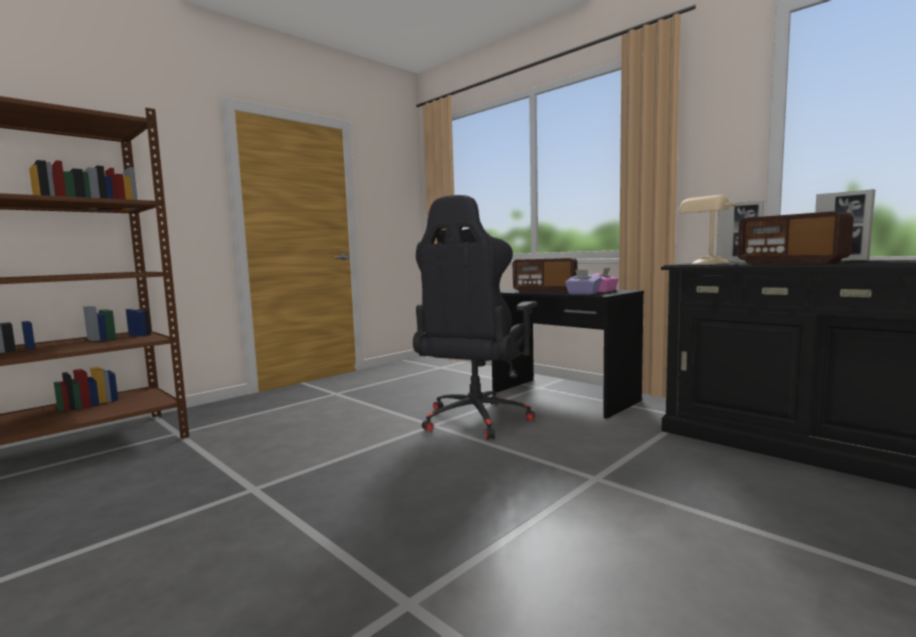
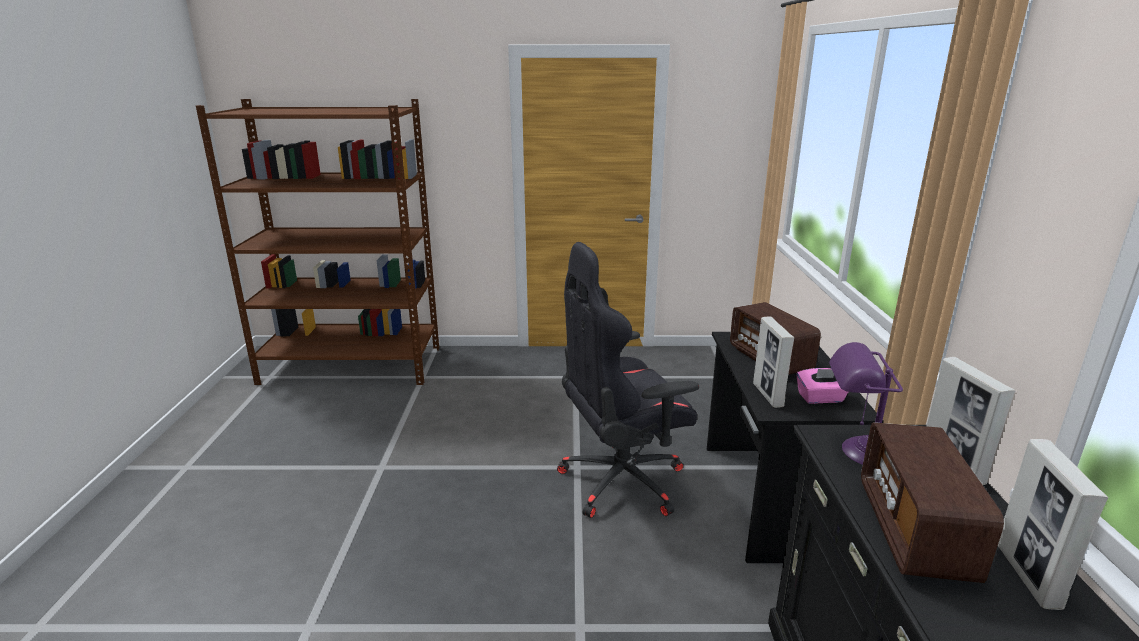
camera: 45 degrees right, 15 degrees up
(582, 294) = (768, 395): purple tissue box -> picture frame
(707, 263) = (859, 452): beige table lamp -> purple table lamp

